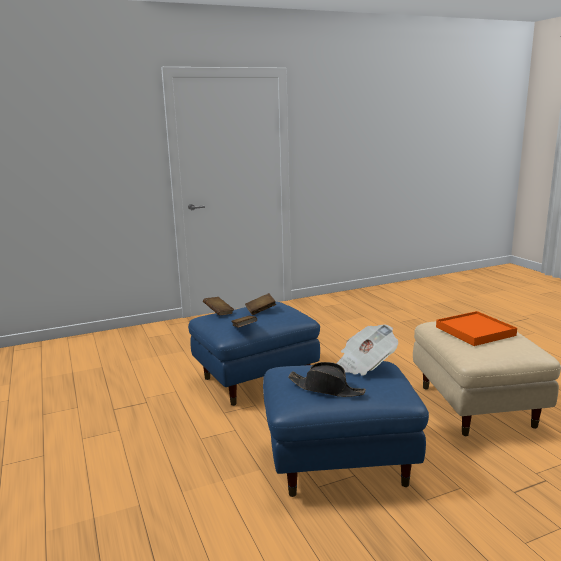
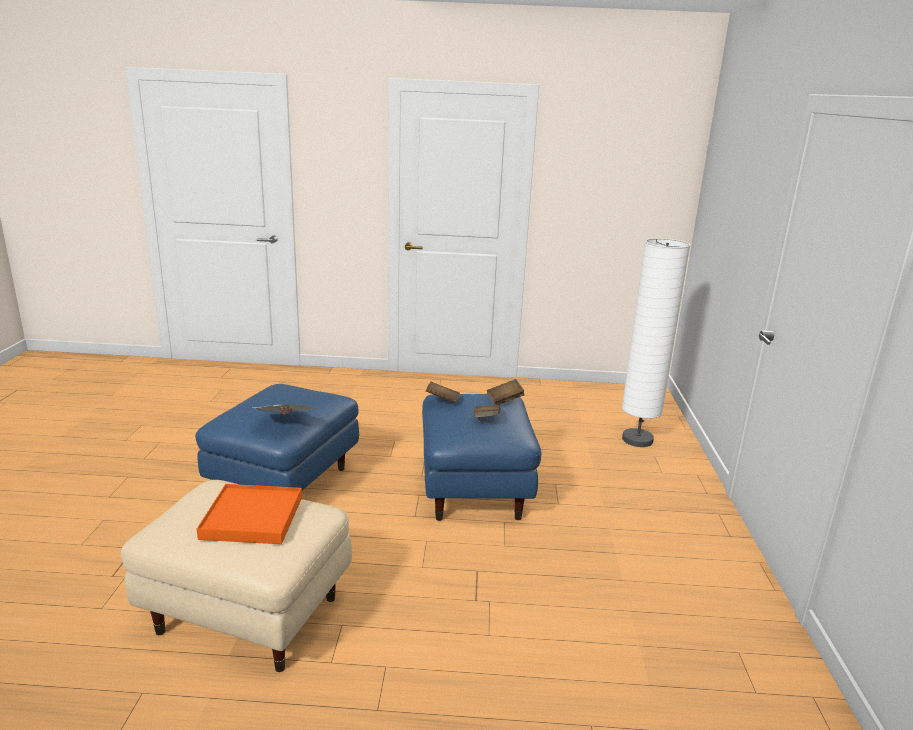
camera: 115 degrees right, 5 degrees up
(124, 345) = (637, 440): none -> white floor lamp
(326, 388) = (276, 398): black hat -> none

